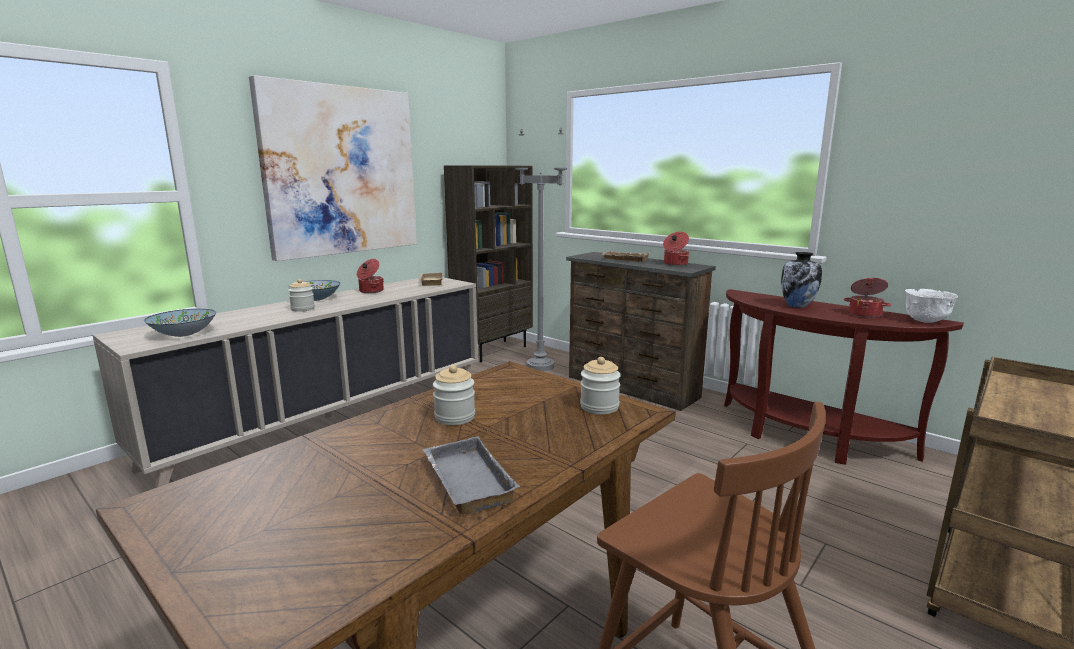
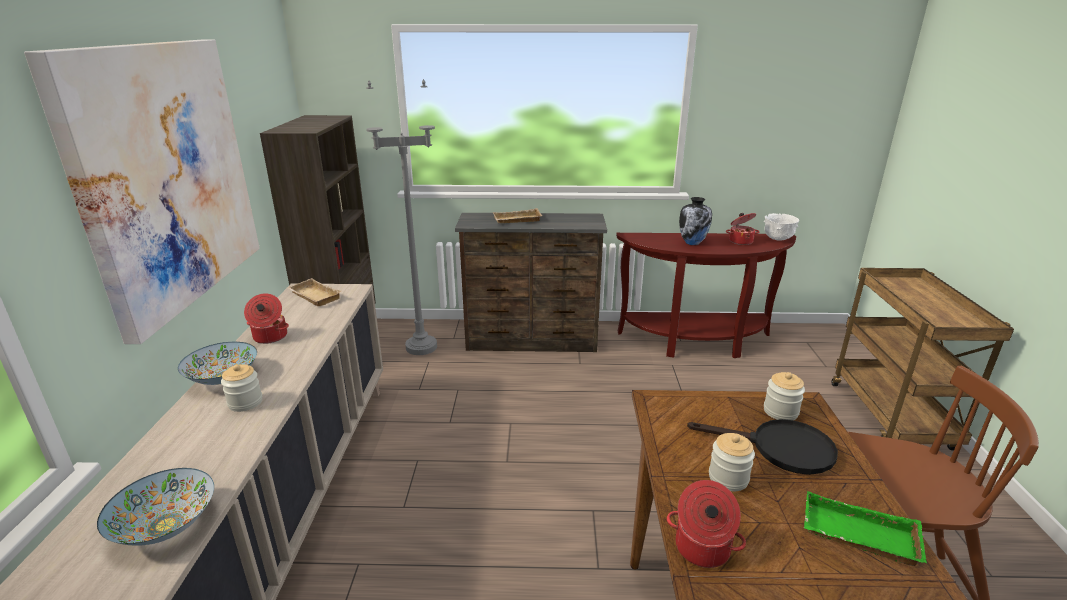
camera: 40 degrees left, 10 degrees up
(464, 481) = (857, 536): grey tray -> green tray
(538, 421) = (780, 449): none -> black frying pan
(675, 264) = (570, 218): cooking pot -> cooking pot (701, 549)

